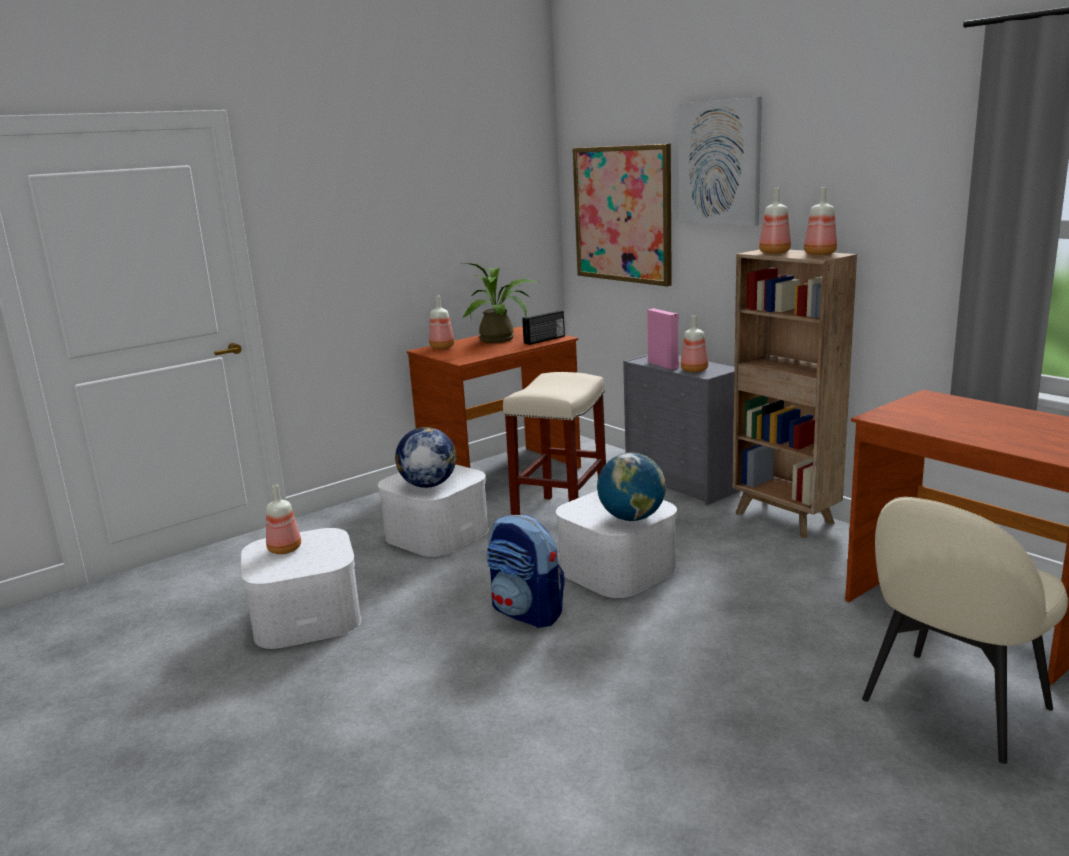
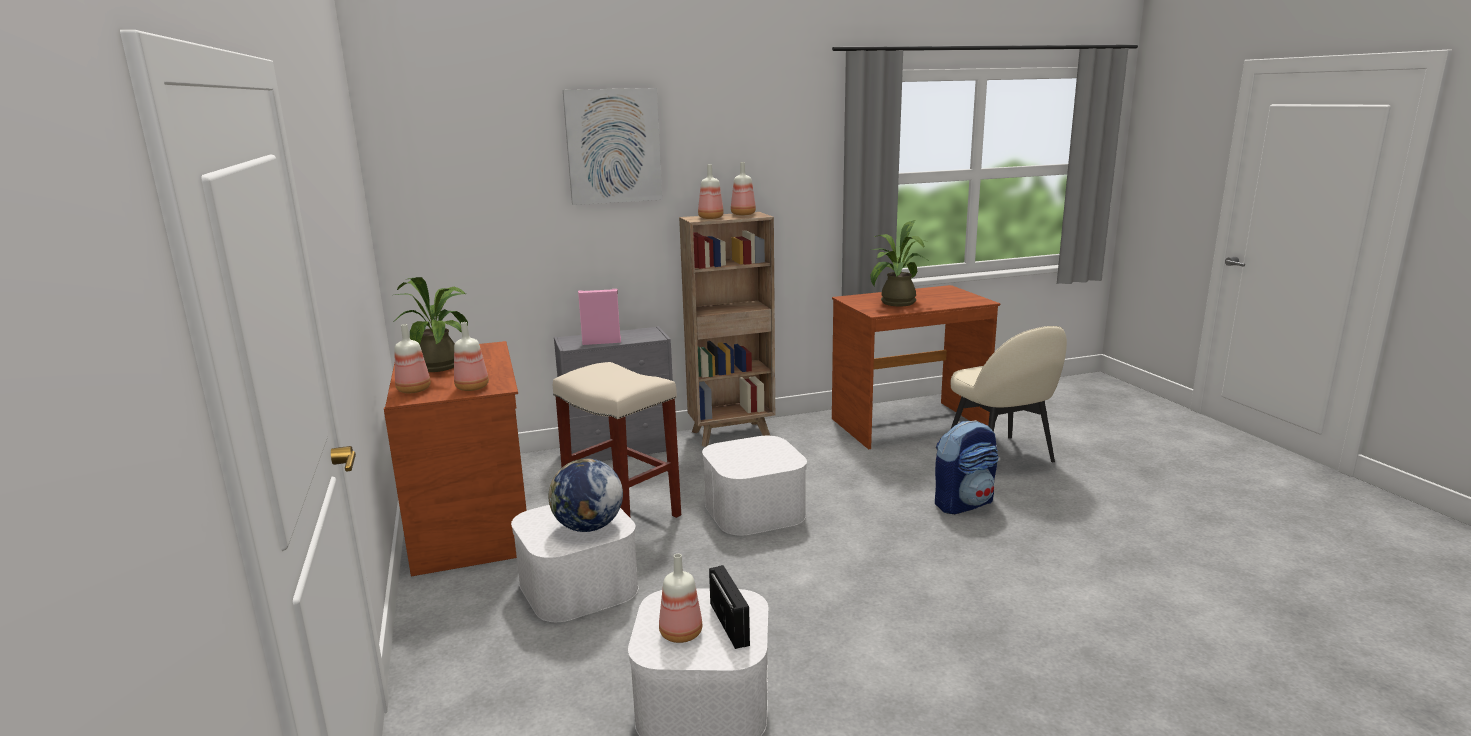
camera: 70 degrees left, 0 degrees up
(527, 613) = (799, 563): backpack -> backpack (963, 503)
(545, 340) = (487, 351): radio -> radio (731, 624)
(622, 214) = (483, 204): picture -> none
(631, 518) = (778, 453): globe -> none
(694, 370) = (637, 337): bottle -> bottle (472, 387)
(944, 418) = (894, 303): none -> potted plant

